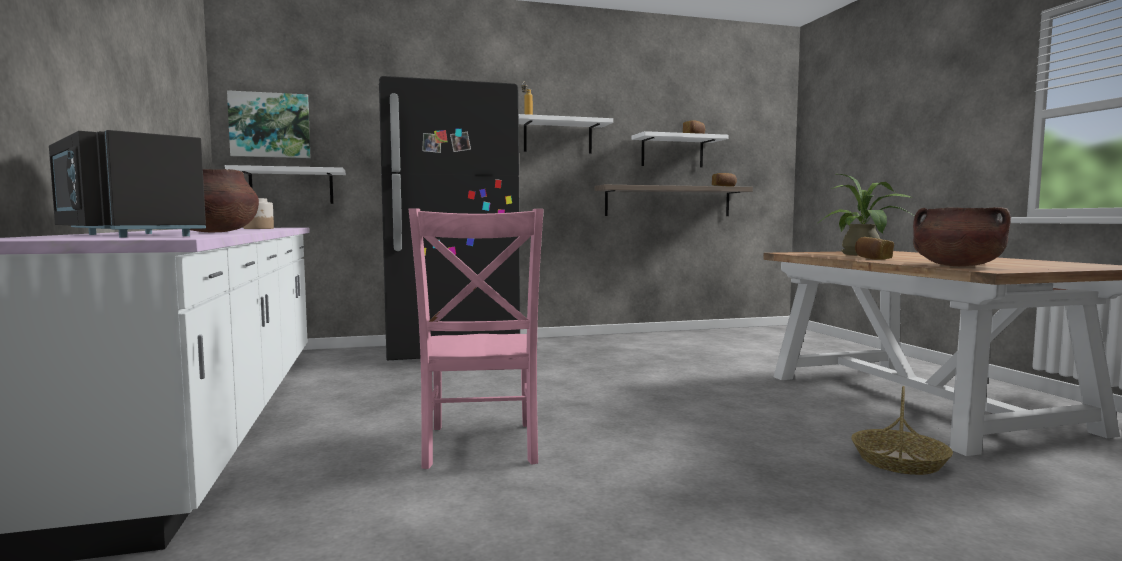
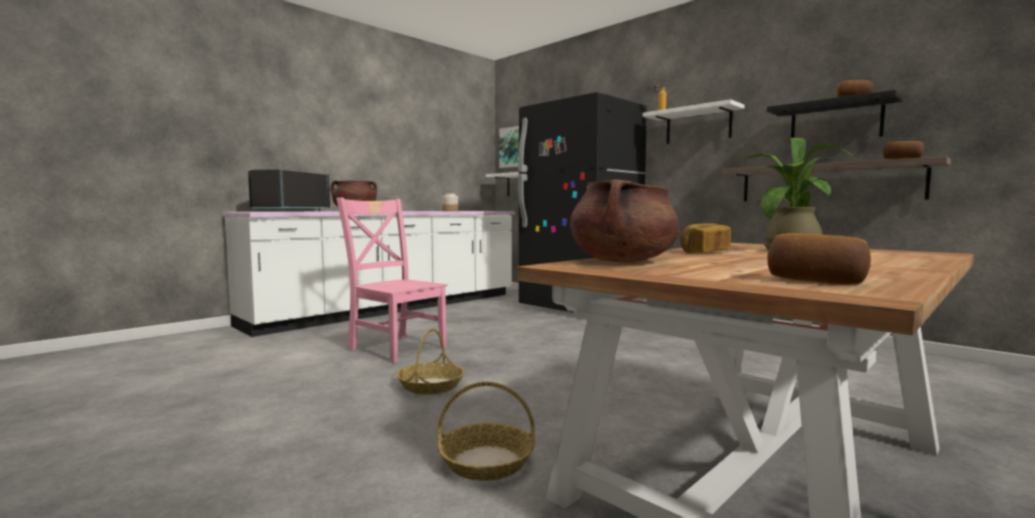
camera: 60 degrees right, 0 degrees up
(480, 447) = (395, 348): pink chair -> pink chair turned 75 degrees clockwise
(672, 151) = (835, 122): white shelf -> black shelf
(674, 451) = (431, 385): none -> basket
(1069, 264) = (815, 281): none -> bread

